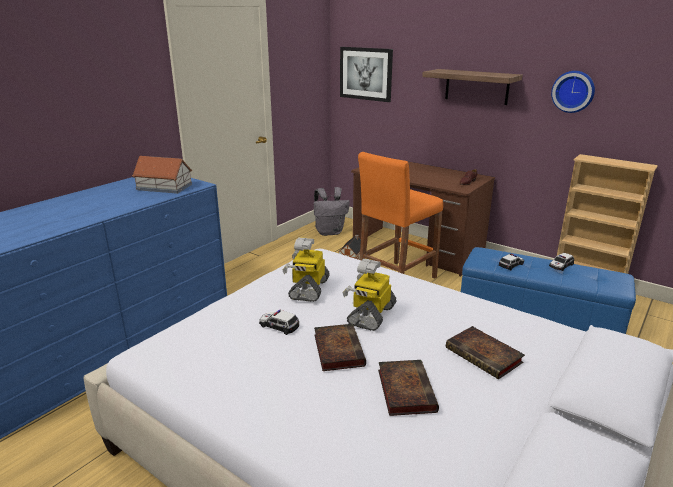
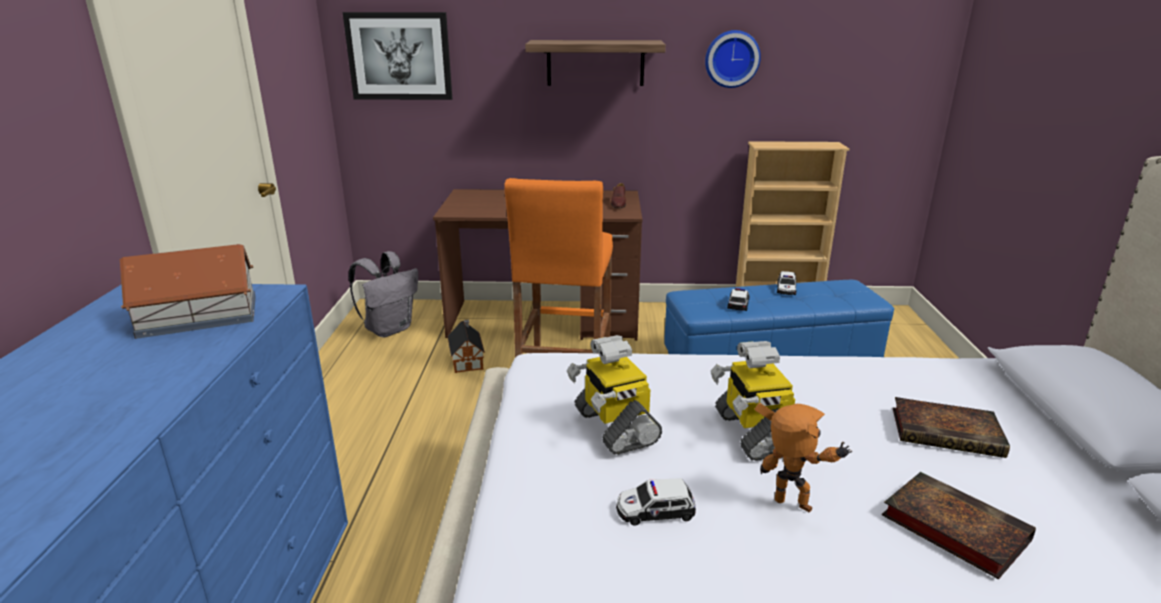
camera: 35 degrees left, 0 degrees up
(337, 349) = (791, 509): book -> toy robot

